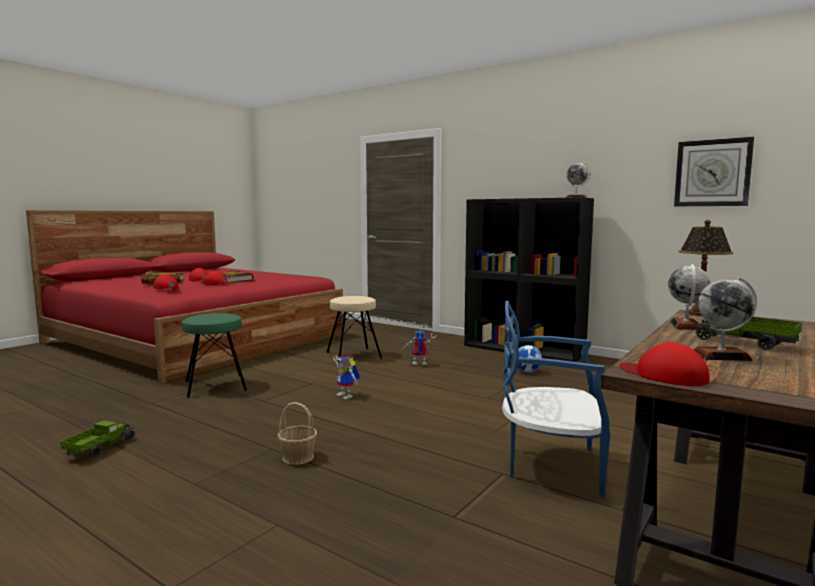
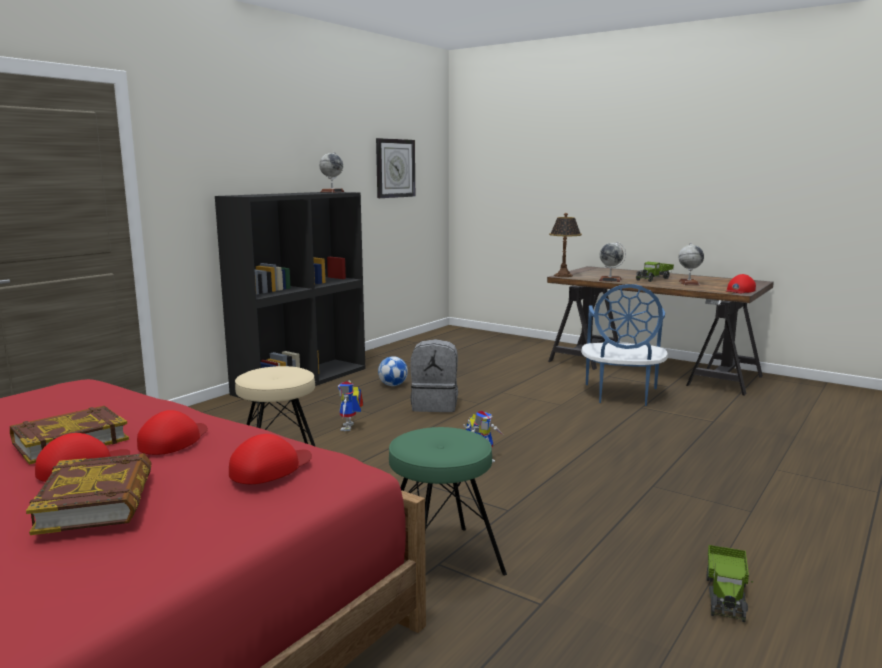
camera: 90 degrees left, 5 degrees up
(100, 449) = (726, 594): toy truck -> toy truck turned 90 degrees counterclockwise
(298, 457) = (663, 472): basket -> none
(476, 384) = (435, 405): none -> grey backpack

